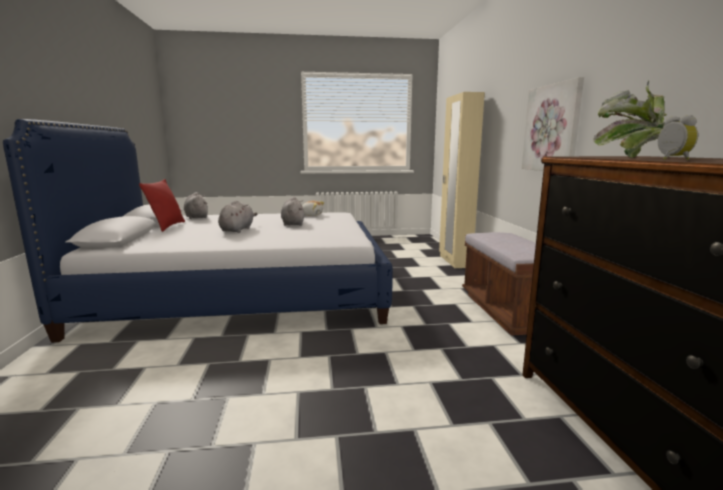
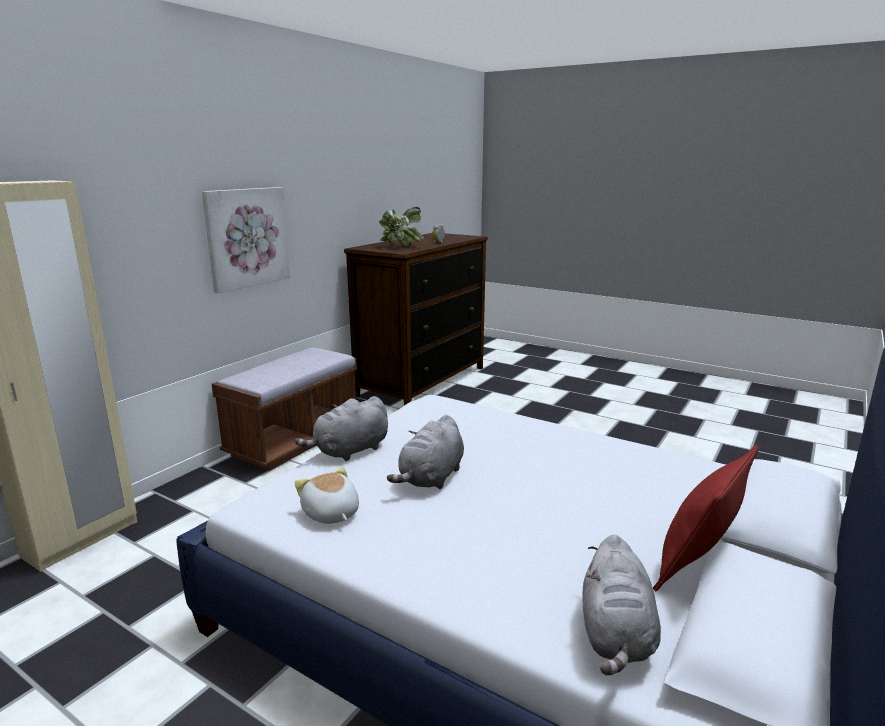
camera: 140 degrees left, 5 degrees up
(237, 230) = (550, 480): grey plush toy -> grey plush toy (349, 451)

